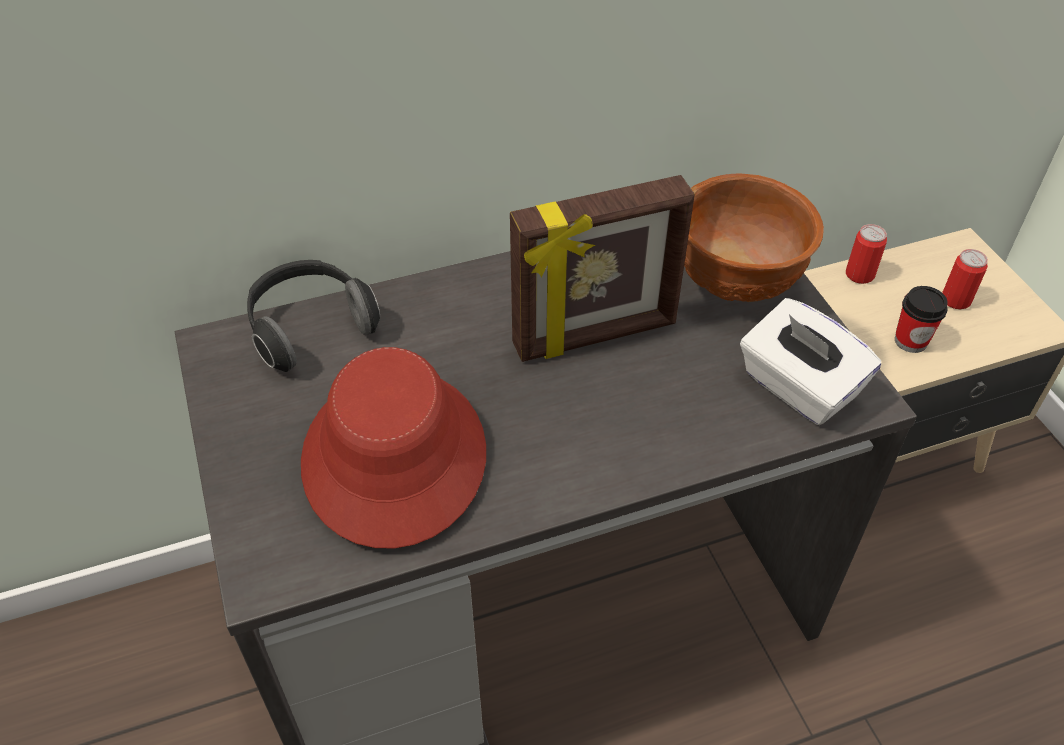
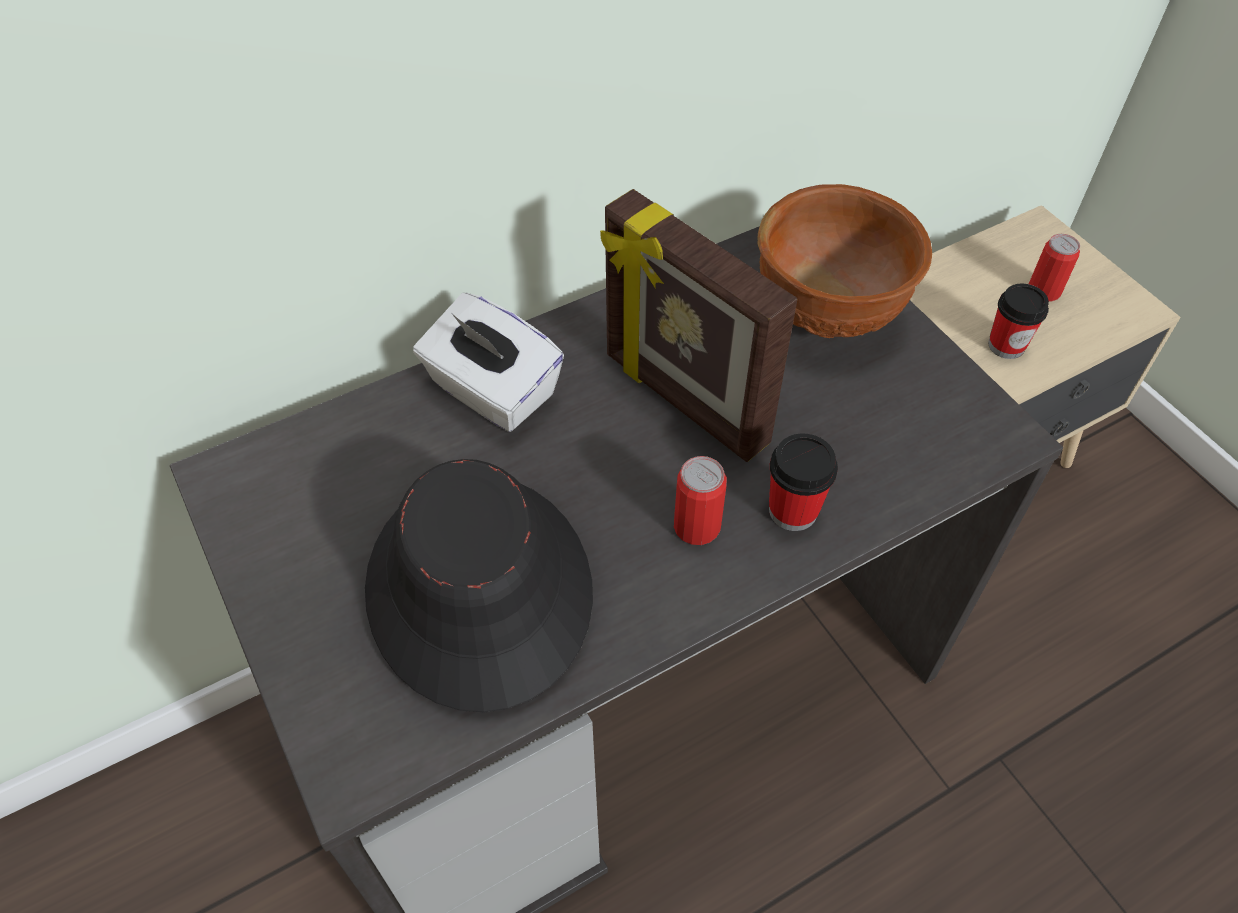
camera: 10 degrees left, 5 degrees up
(310, 327) = (339, 437): headphones -> none
(393, 456) = (478, 588): red hat -> black hat
(595, 336) = (683, 401): picture frame -> picture frame turned 75 degrees clockwise
(667, 433) = (793, 510): none -> cup
(798, 387) = (926, 432): white tissue box -> white tissue box (492, 391)
(859, 275) = (935, 275): can -> can (696, 526)

